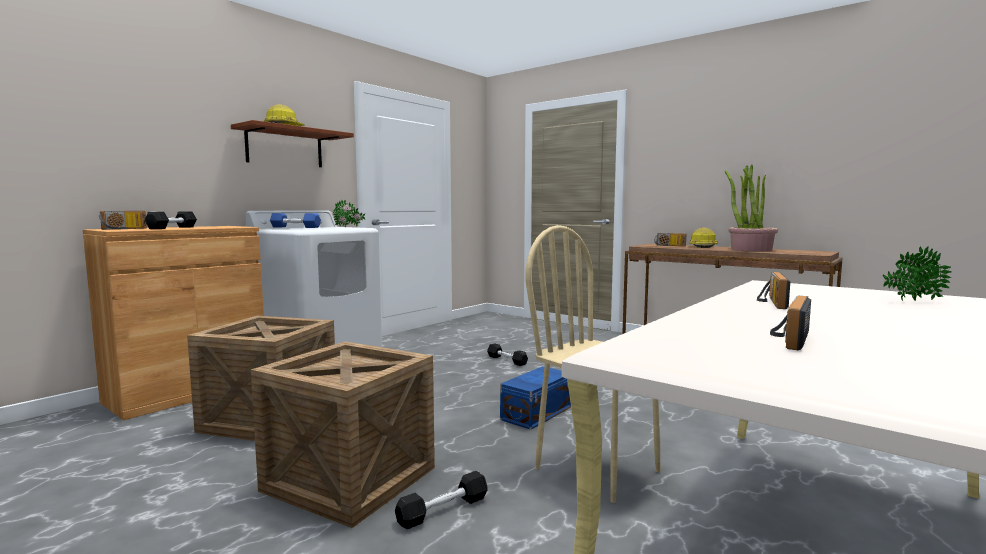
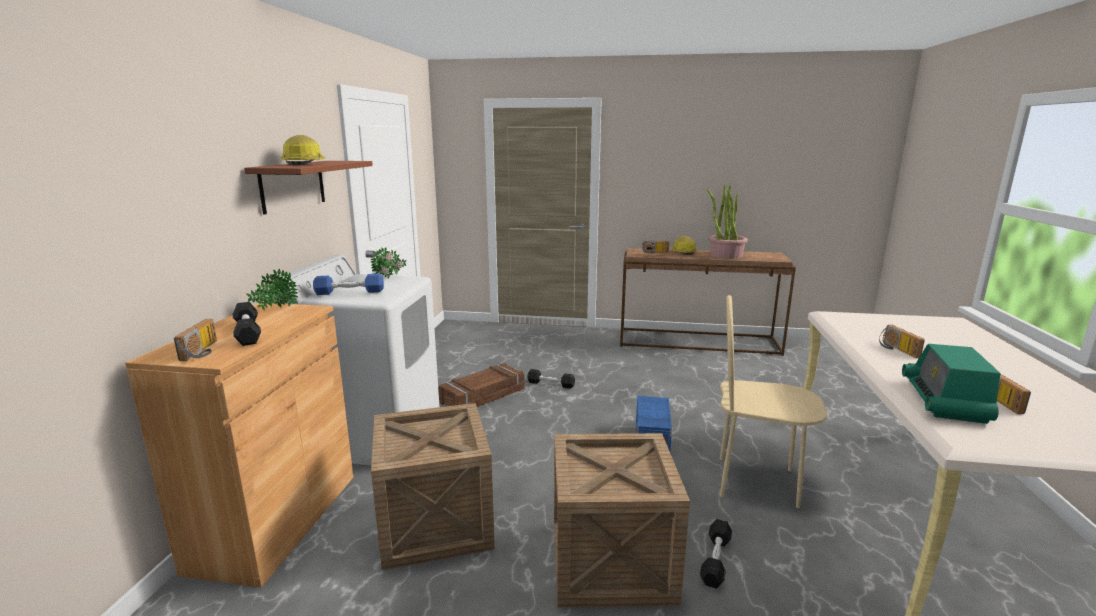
camera: 30 degrees left, 10 degrees up
(436, 358) = (483, 396): none -> crate
(702, 329) = (944, 400): none -> radio
(911, 301) = (944, 330): potted plant -> potted plant (275, 309)

